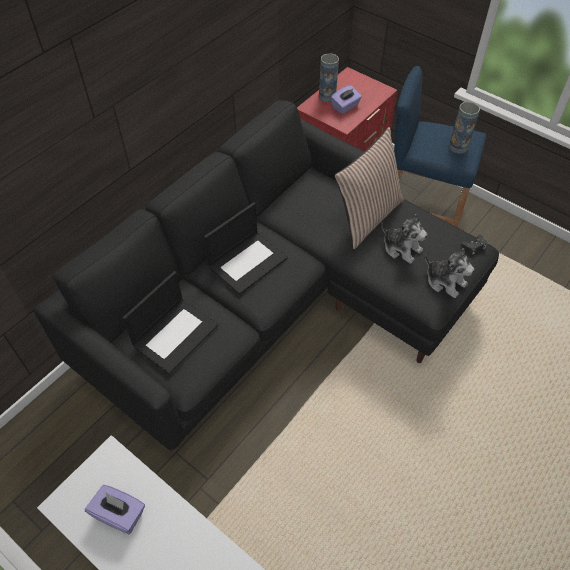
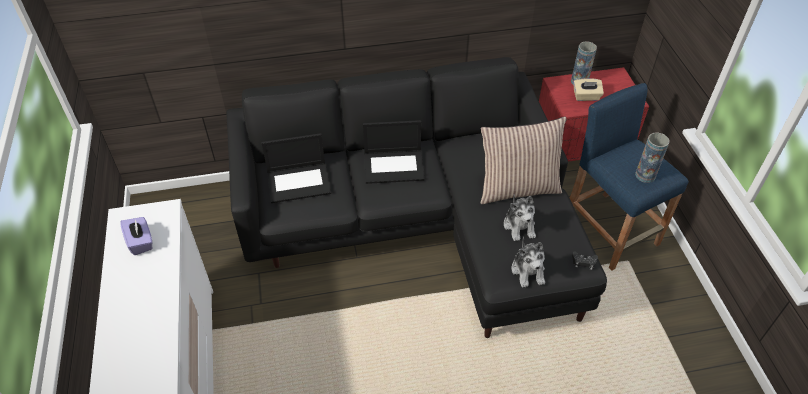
camera: 40 degrees right, 5 degrees down
(345, 107) = (586, 97): purple tissue box -> beige tissue box

